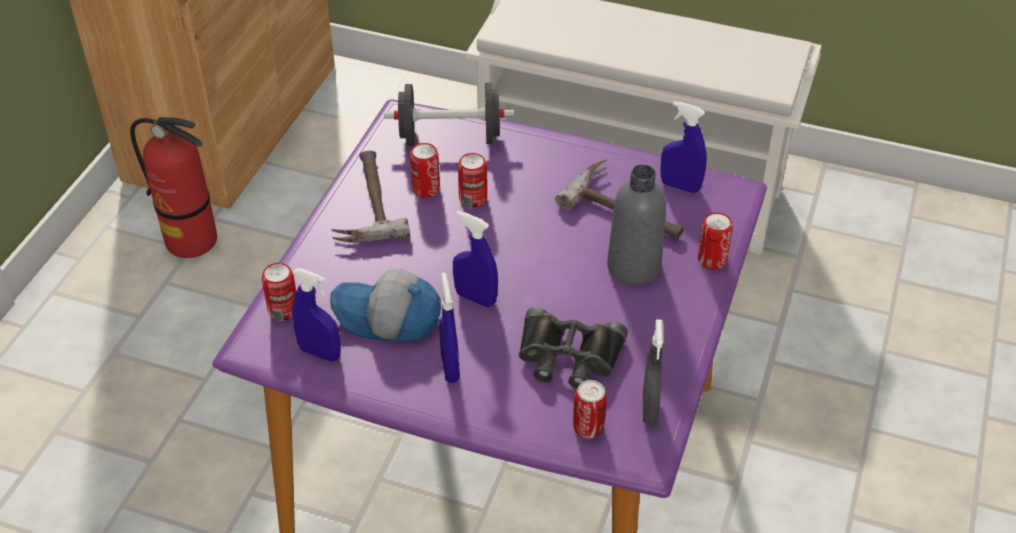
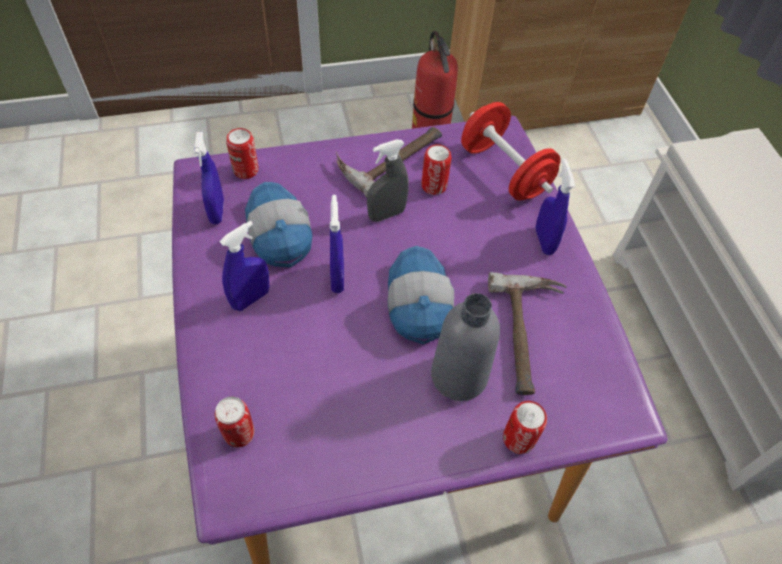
camera: 55 degrees right, 10 degrees up
(450, 137) = (504, 171): black dumbbell -> red dumbbell
(473, 199) = (447, 220): can -> none
(544, 259) = (417, 302): none -> cap
(568, 356) = (315, 377): black binoculars -> none
(649, 409) = (291, 474): grey spray bottle -> grey spray bottle (386, 214)
(680, 186) = (594, 364): blue spray bottle -> blue spray bottle (544, 241)

